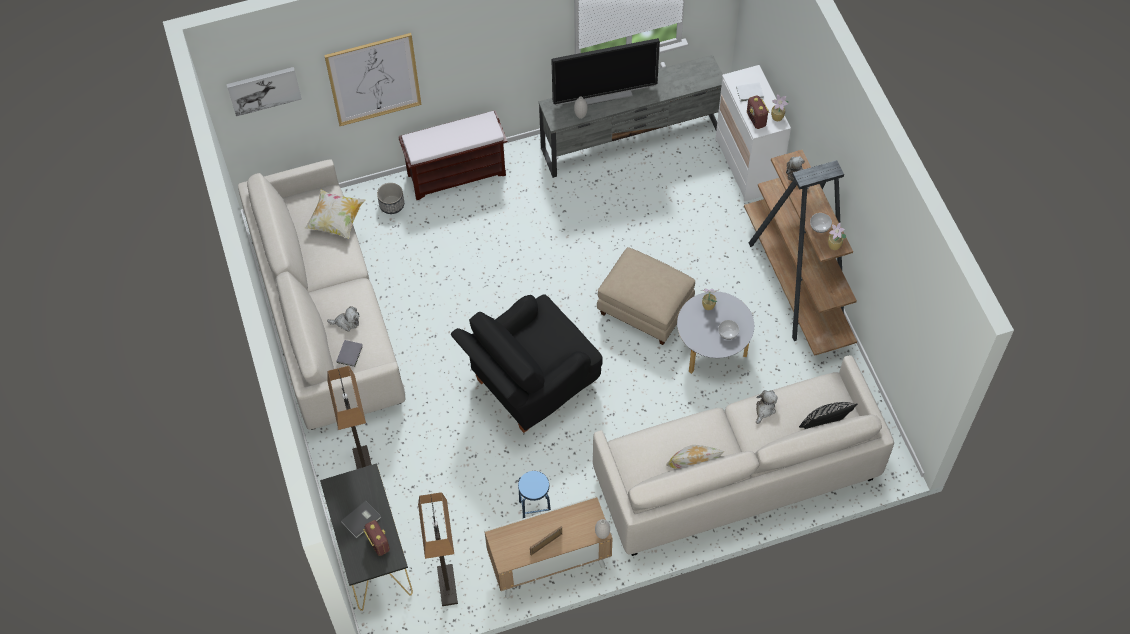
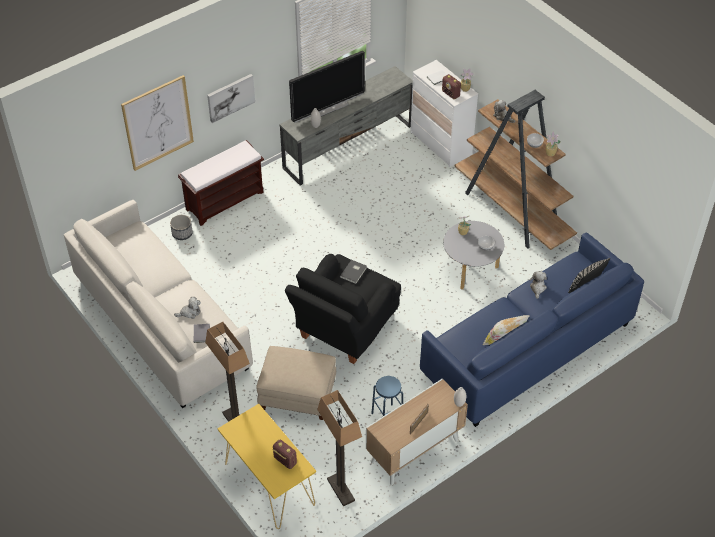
camera: 20 degrees left, 10 degrees down
(264, 90) = (77, 143): picture -> picture (230, 97)
(336, 221) = (151, 244): pillow -> none
(362, 520) = (264, 447): grey book -> grey book (354, 272)
(371, 552) = (269, 483): black console table -> yellow console table
(644, 309) = (408, 256): beige ottoman -> beige ottoman (297, 396)
(736, 475) = (527, 349): white sofa -> blue sofa

